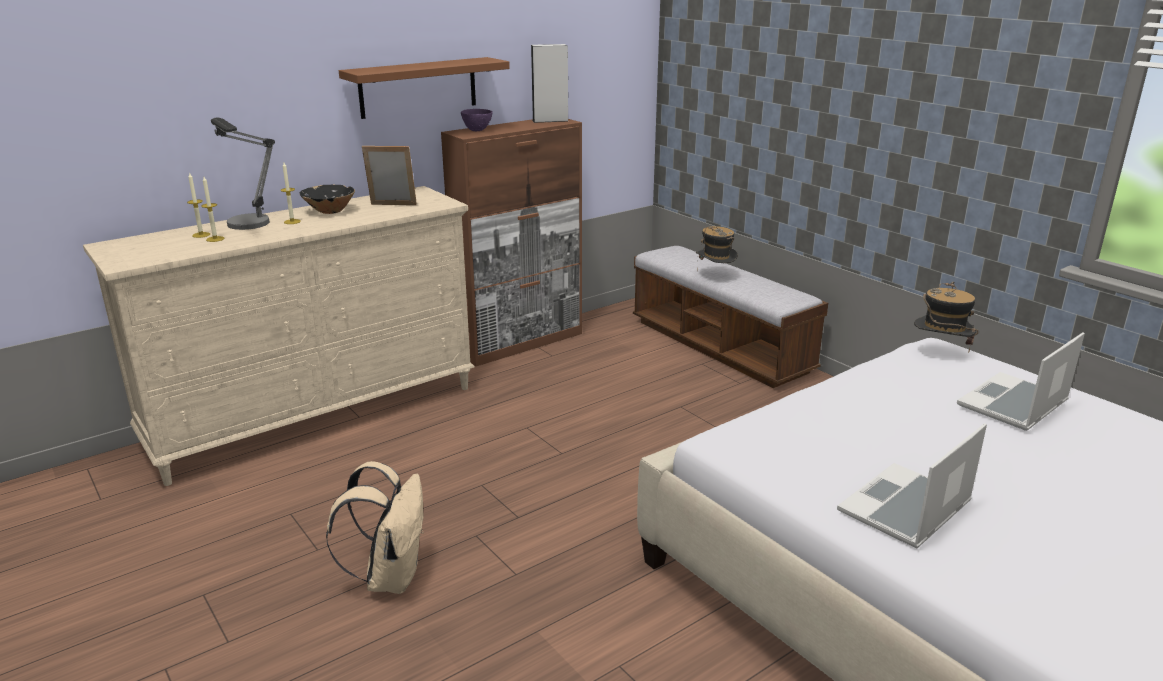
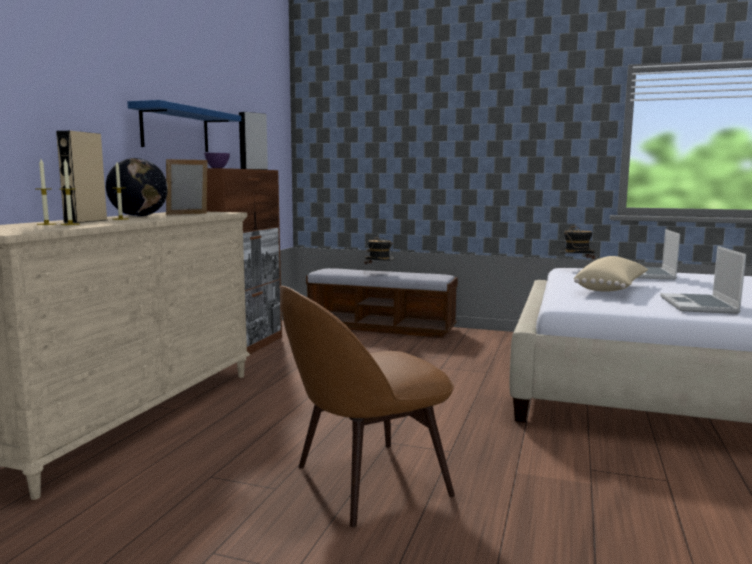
camera: 35 degrees left, 15 degrees down
(249, 227) = (85, 221): table lamp -> beige speaker
(330, 211) = (139, 216): black bowl -> globe
(390, 576) = (366, 482): beige backpack -> brown chair
(418, 87) = (175, 129): brown shelf -> blue shelf
(870, 425) = (612, 289): none -> beige pillow

